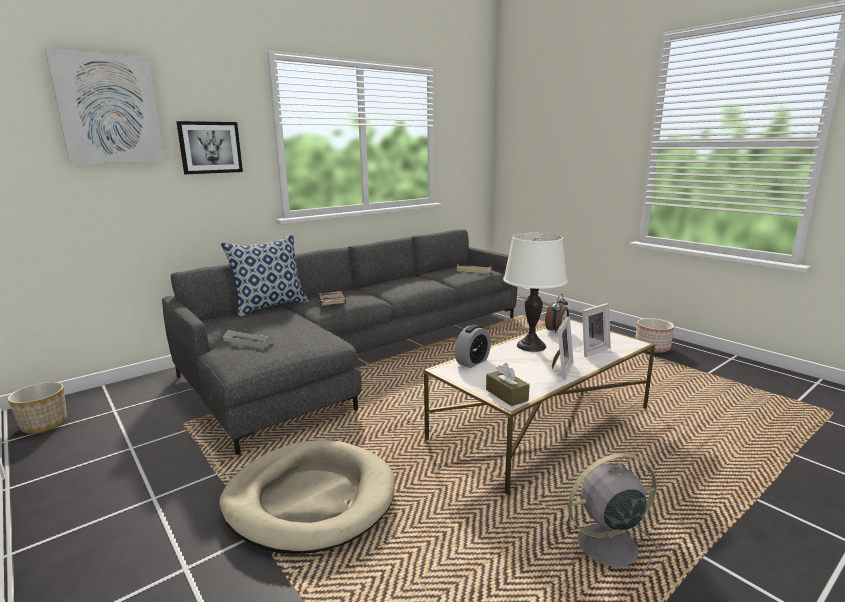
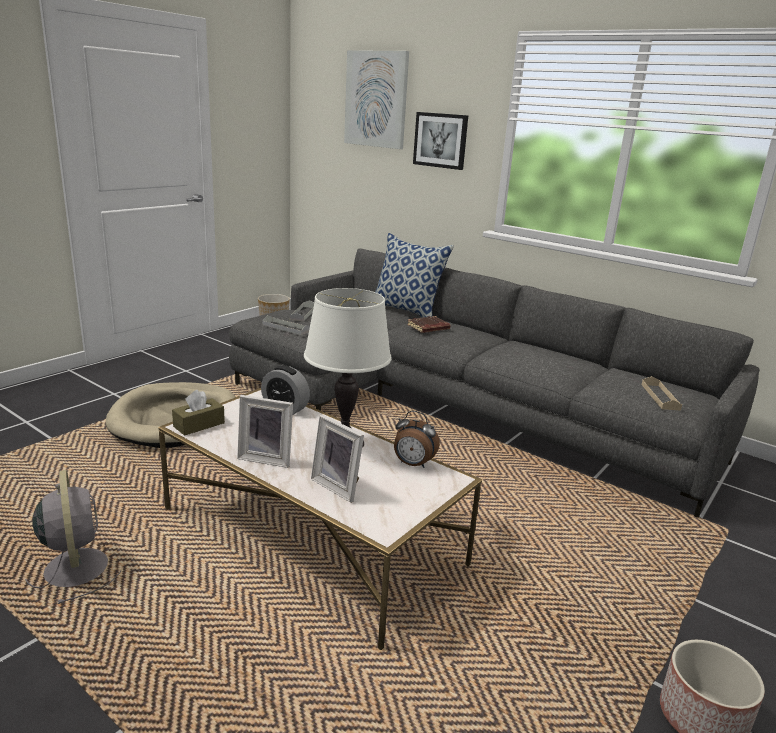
camera: 75 degrees right, 5 degrees up
(288, 350) = (286, 328): none -> grey tray

